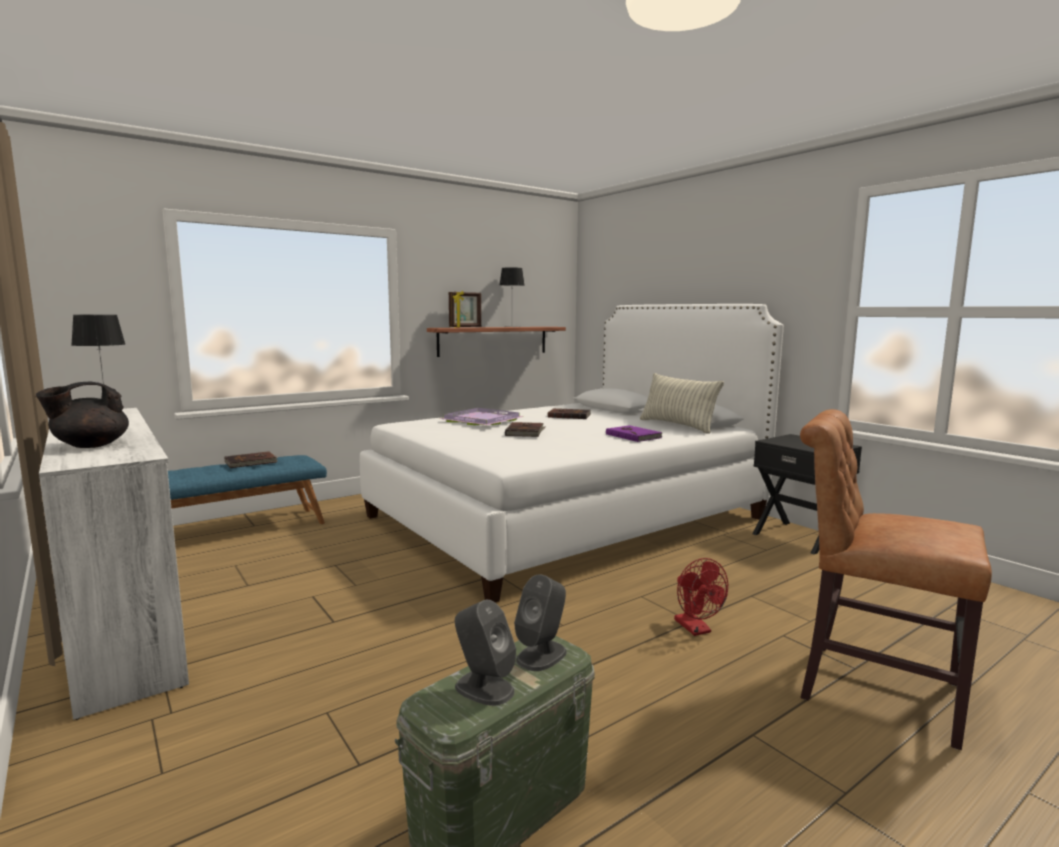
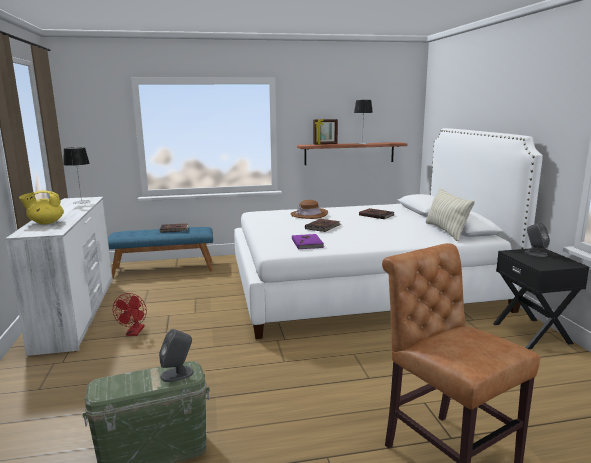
camera: 25 degrees right, 5 degrees up
(90, 446) = (45, 223): black teapot -> yellow teapot
(483, 420) = (309, 214): purple tray -> brown hat
(483, 688) = (130, 383): grey speaker -> grey speaker (535, 253)
(633, 436) = (394, 237): purple book -> purple book (308, 243)
(696, 629) = (366, 384): red fan -> red fan (134, 333)

